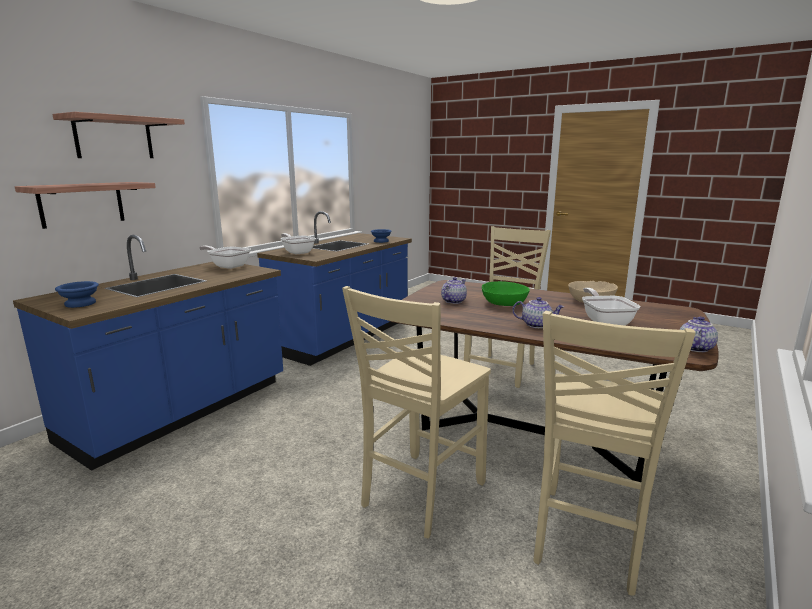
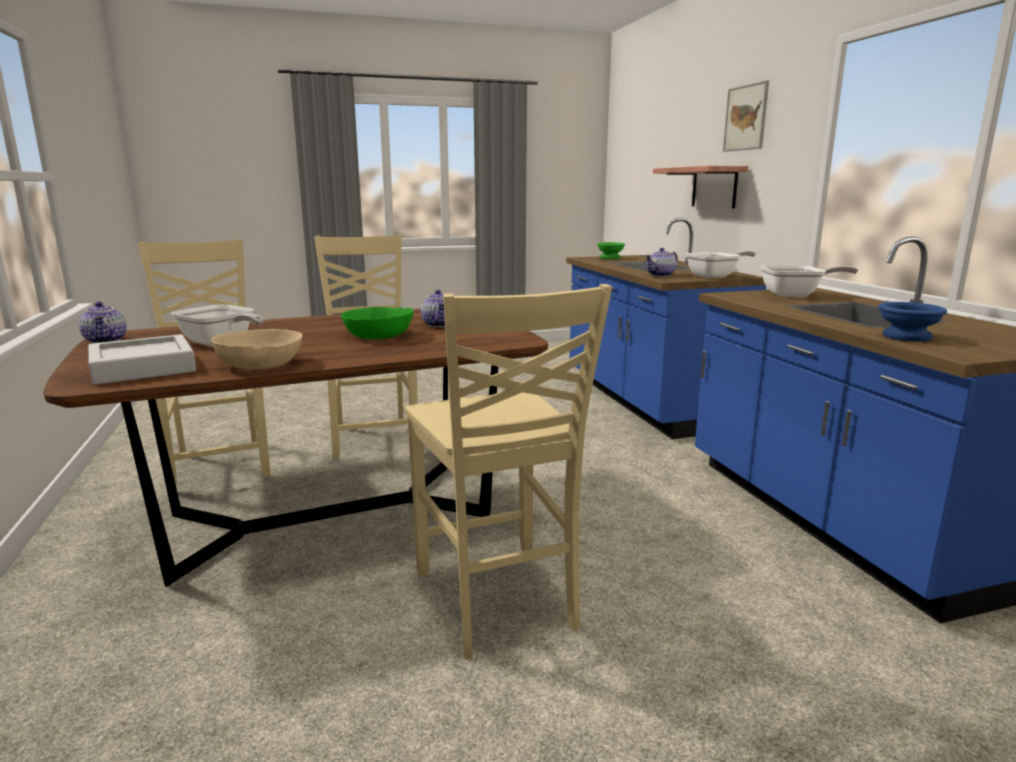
camera: 130 degrees right, 0 degrees up
(79, 303) = (611, 258): blue bowl -> green bowl
(114, 138) = (745, 117): shelf -> picture
(536, 325) = (300, 326): teapot -> teapot (660, 275)
(655, 313) = (143, 368): none -> grey tray

